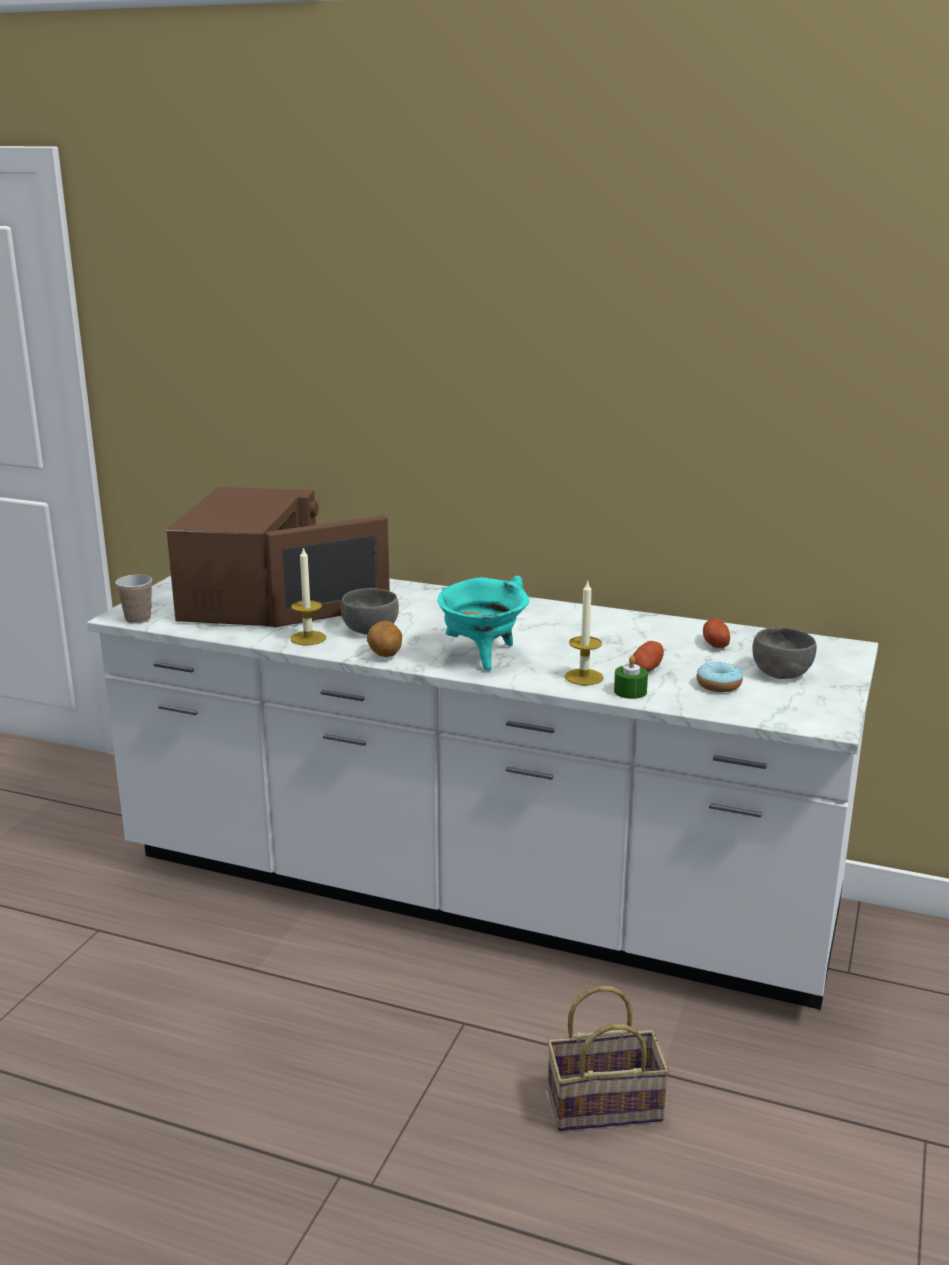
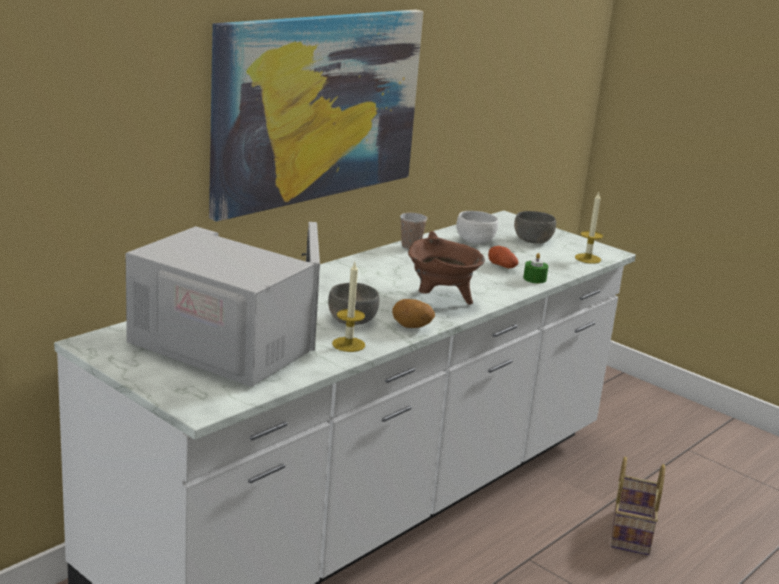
camera: 70 degrees left, 0 degrees up
(138, 619) = (219, 403): cup -> cup (410, 246)
(255, 600) = (228, 346): brown microwave -> white microwave
(482, 656) = (441, 300): turquoise cooking pot -> brown cooking pot
(506, 409) = (318, 108): none -> picture
(584, 677) = (502, 283): candle -> candle (587, 258)
(715, 643) = (475, 240): potato -> white bowl
(718, 685) = (540, 257): donut -> none

